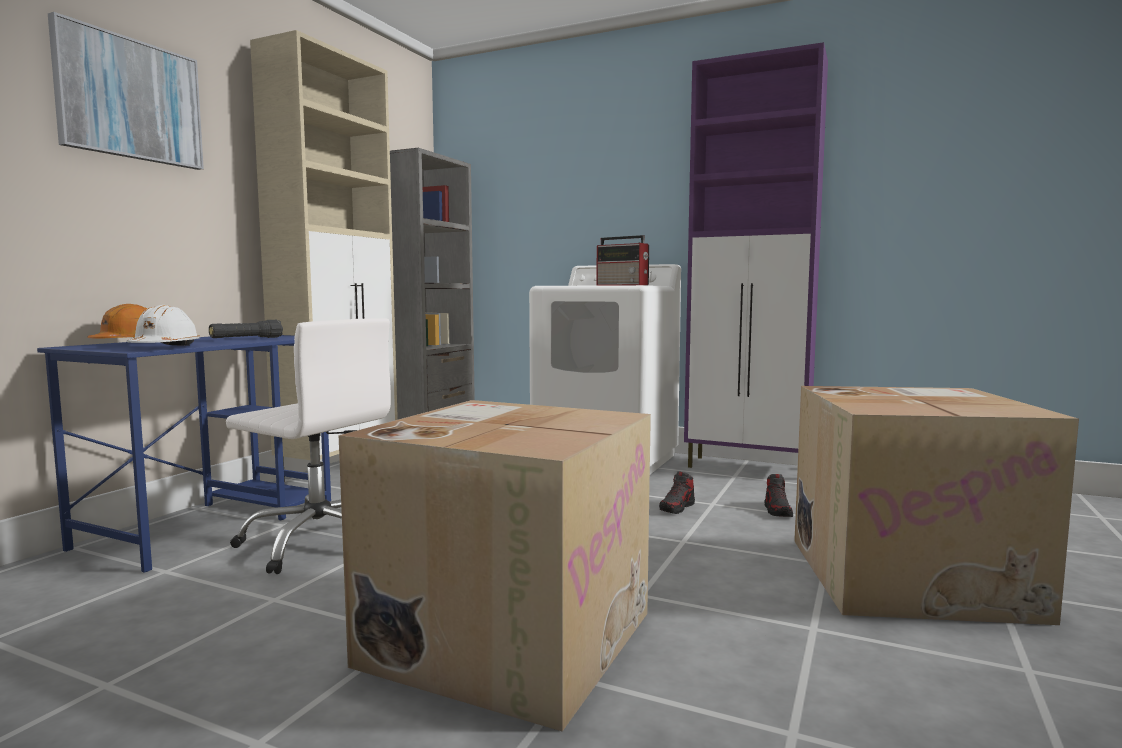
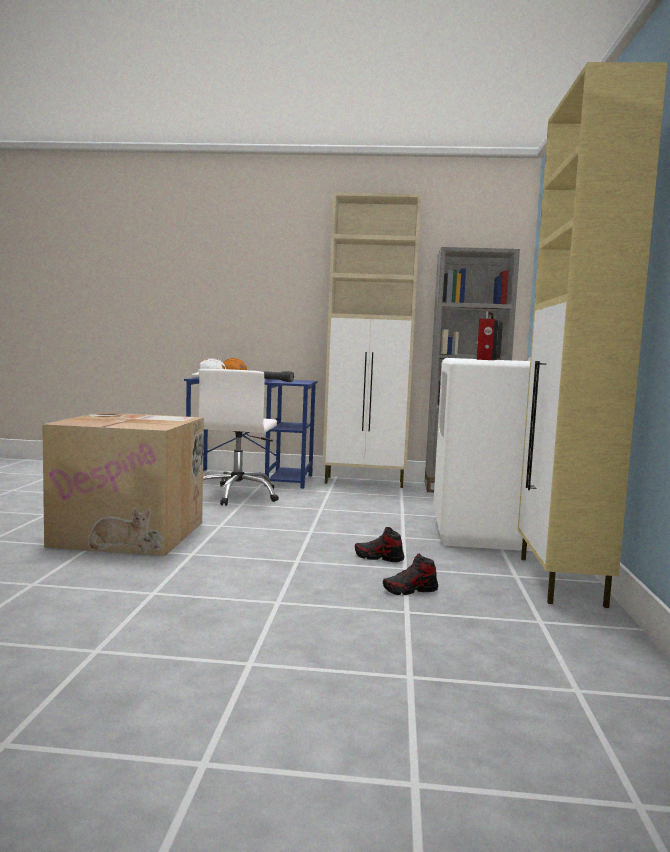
camera: 70 degrees right, 0 degrees up
(130, 99) = (260, 254): picture -> none
(748, 468) = (560, 581): purple cabinet -> beige cabinet
(910, 576) = (266, 630): cardboard box -> none

